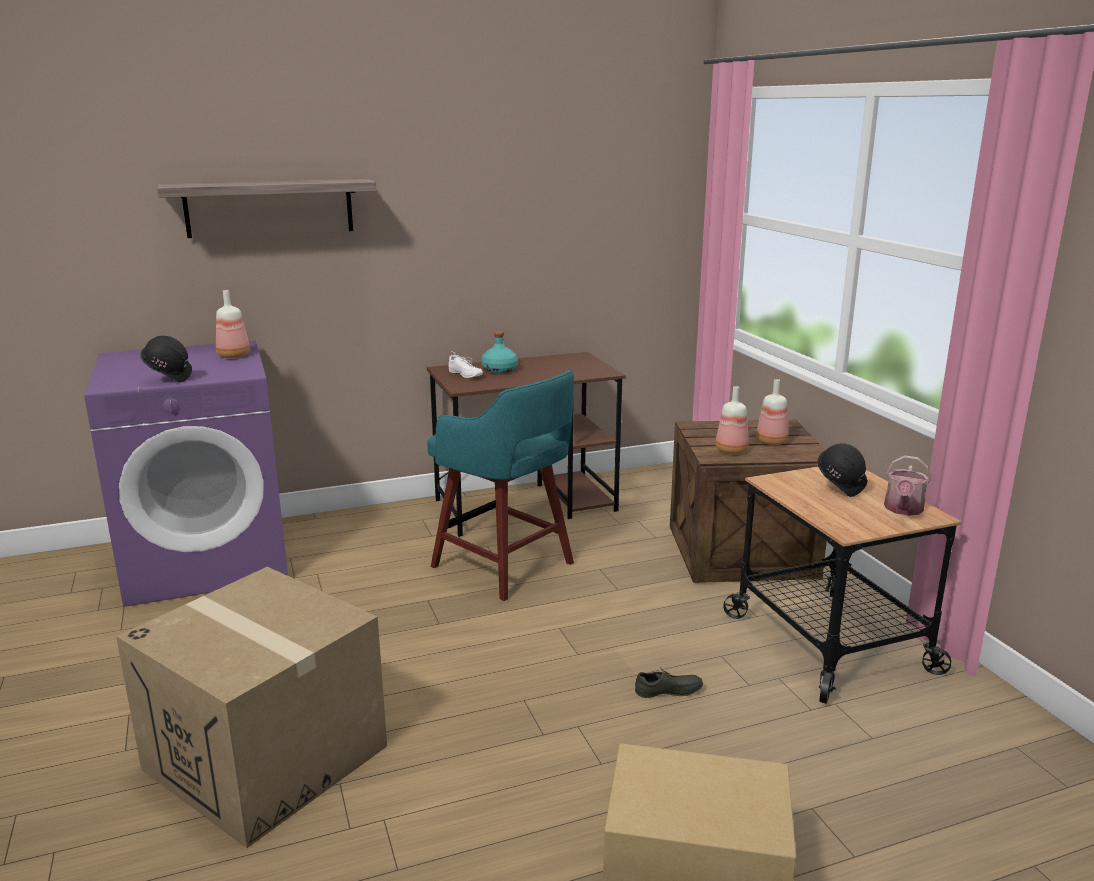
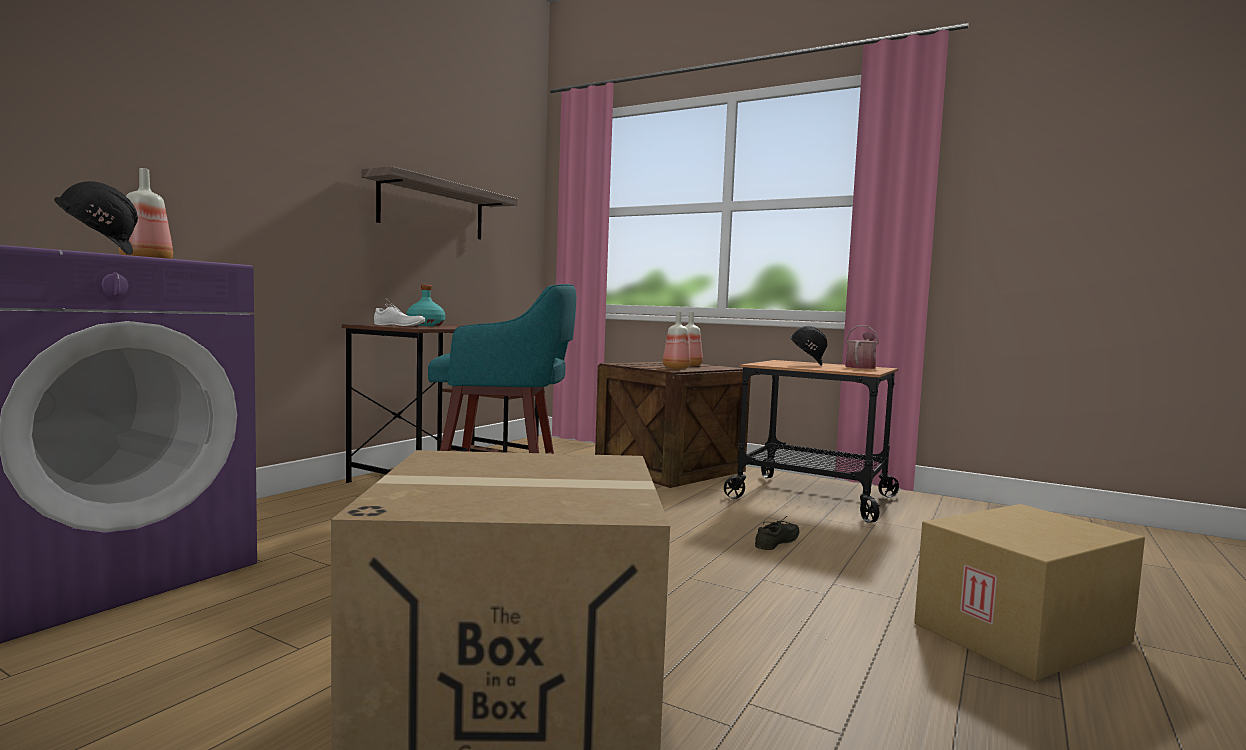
camera: 40 degrees left, 15 degrees down
(269, 208) = (172, 100): shelf -> shelf (432, 209)
(903, 510) = (861, 367): watering can -> watering can turned 135 degrees counterclockwise

